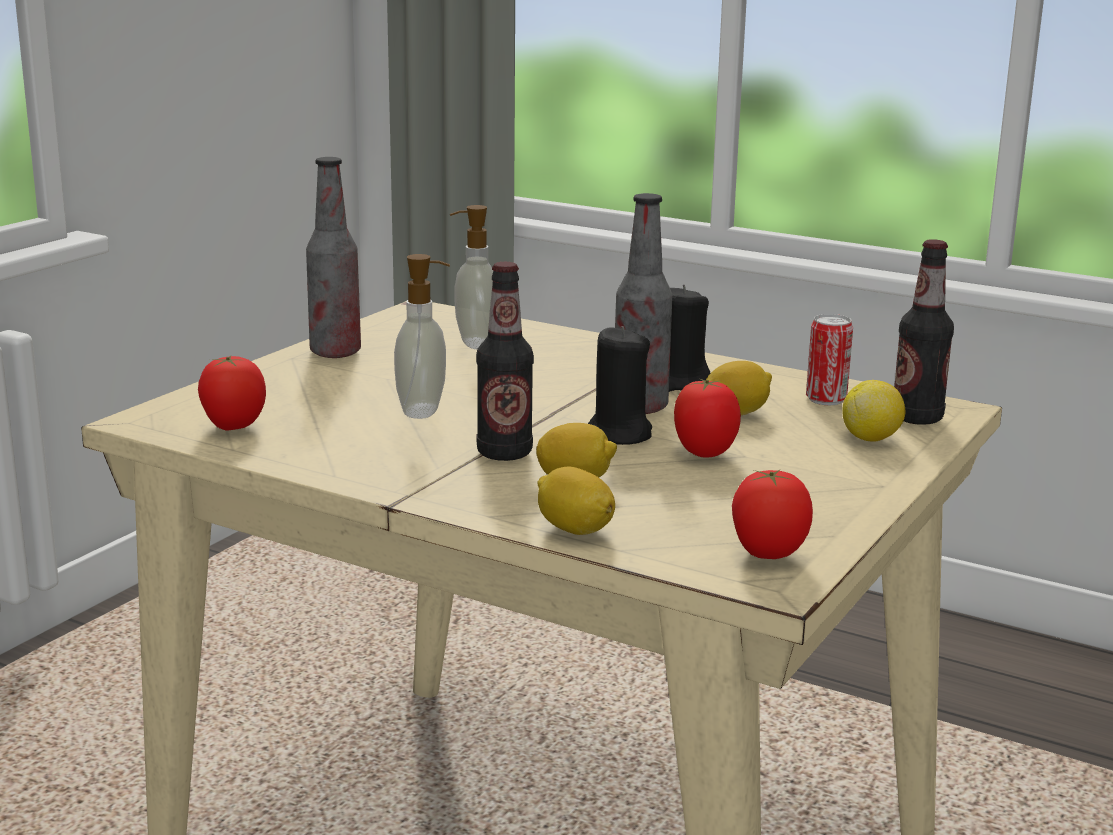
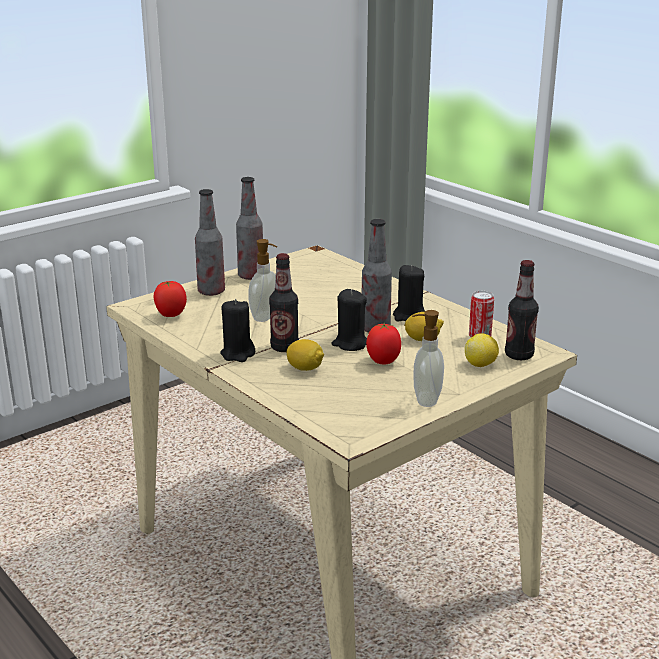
camera: 20 degrees right, 5 degrees up
(281, 383) = (211, 292): none -> bottle
(425, 474) = (238, 354): none -> black candle
(474, 343) = (324, 278): soap dispenser -> soap dispenser (425, 400)
(574, 530) = (281, 395): lemon -> none
(767, 555) = (361, 424): tomato -> none

